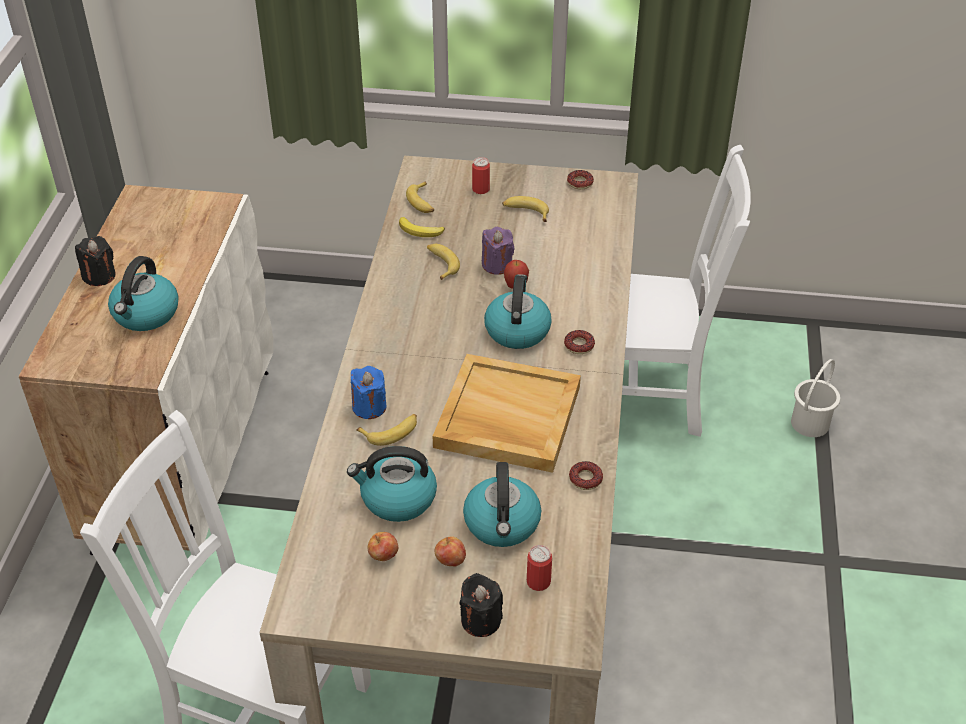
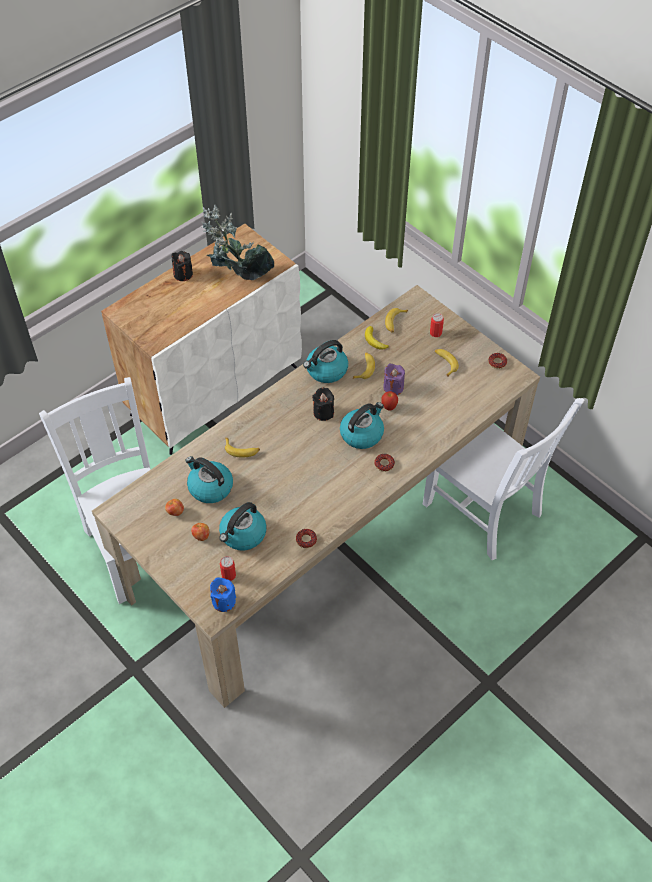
camera: 40 degrees right, 10 degrees up
(146, 314) = (183, 310): kettle -> kettle (326, 370)
(183, 243) = (238, 278): none -> potted plant
(369, 407) = (245, 429): blue candle -> blue candle (223, 601)
(480, 620) = (184, 574): black candle -> black candle (323, 412)
(506, 417) = (304, 480): beige tray -> none
(810, 423) = (568, 598): white bucket -> none

